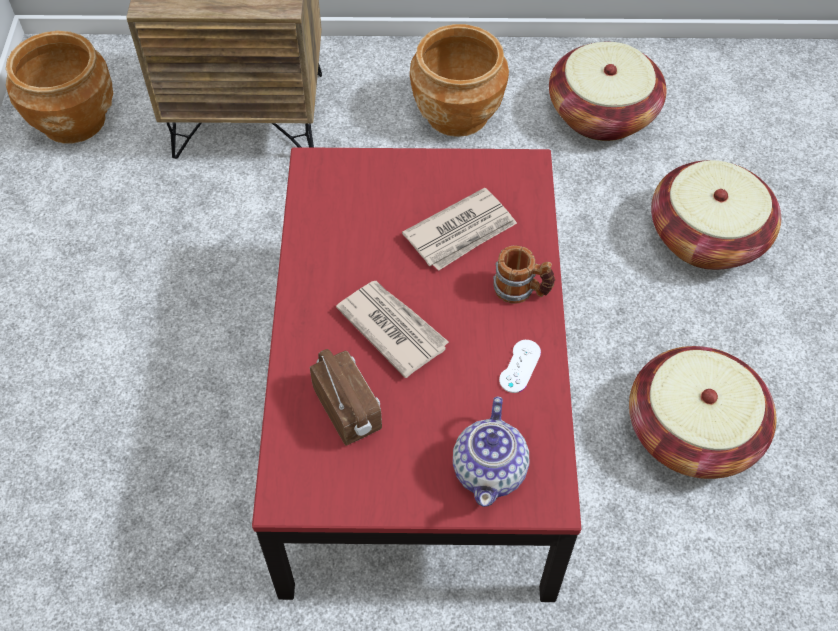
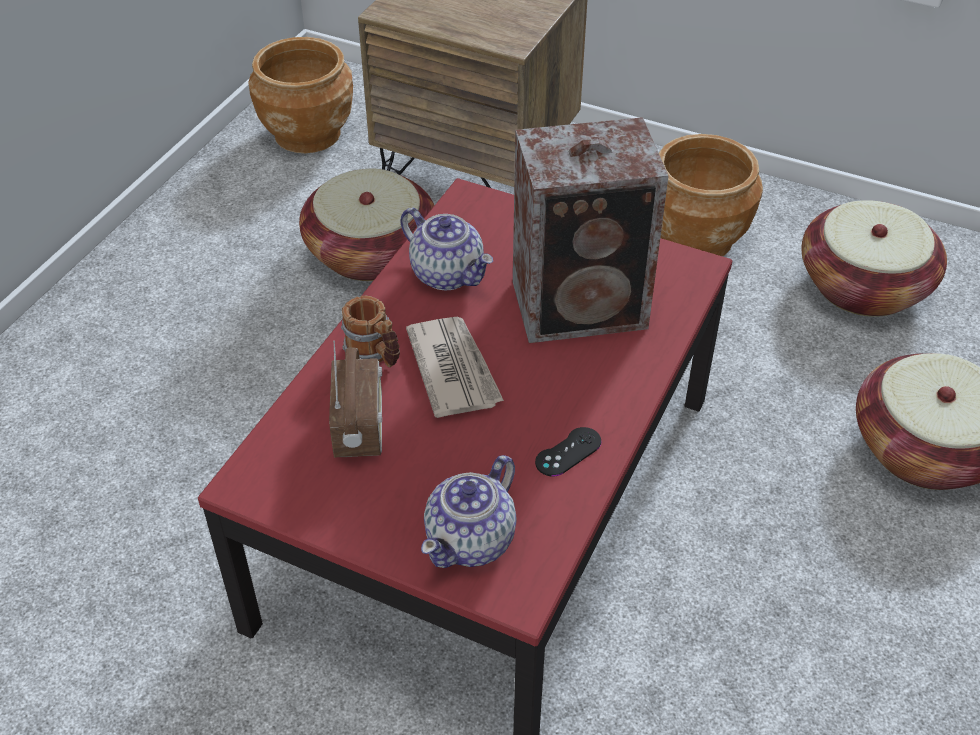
camera: 25 degrees right, 10 degrees down
(338, 242) = (448, 274): none -> teapot
(461, 232) = (584, 306): newspaper -> speaker
(520, 366) = (568, 452): white game controller -> black game controller
(521, 290) = (616, 381): mug -> mug (374, 355)
(692, 431) = (795, 648): basket -> basket (371, 252)

